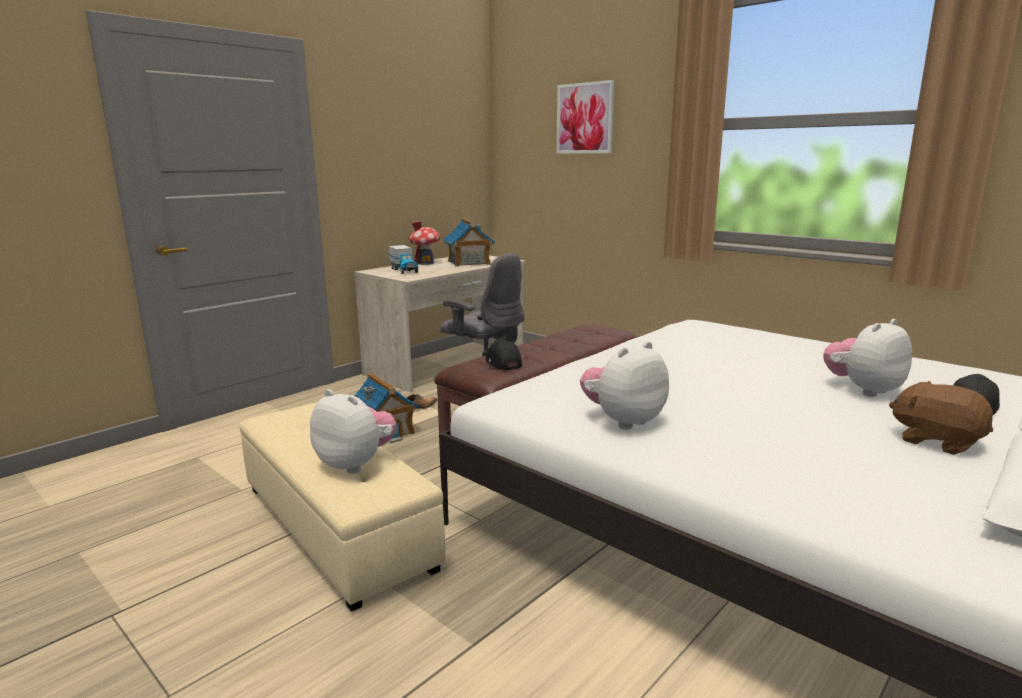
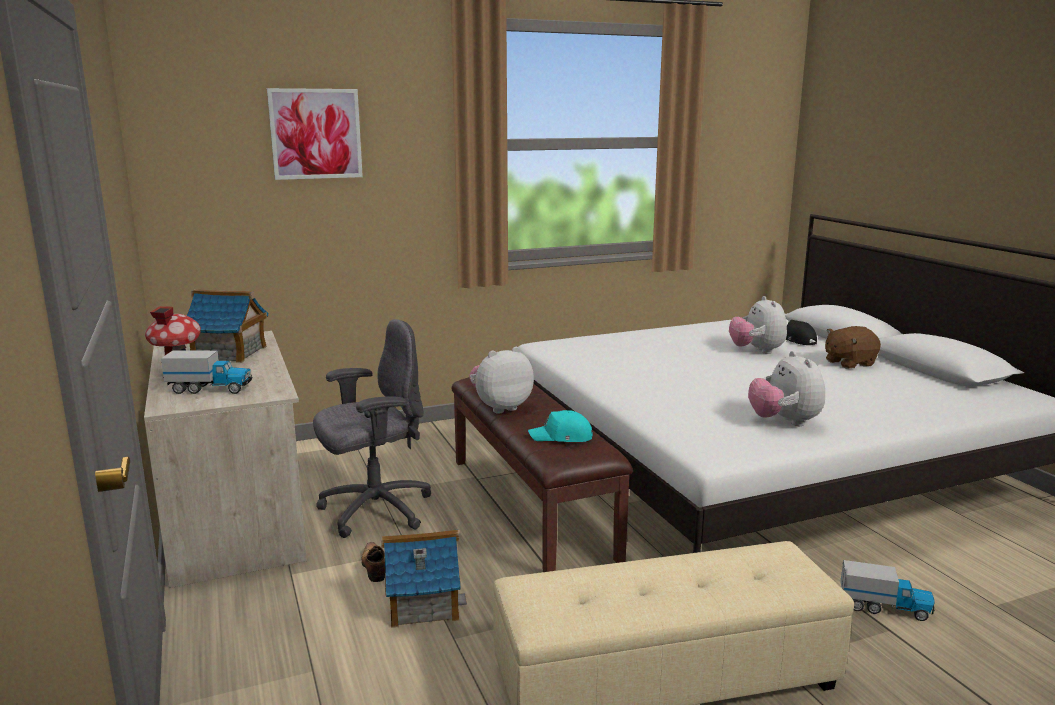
camera: 65 degrees left, 0 degrees up
(356, 464) = (727, 572): plush toy -> plush toy (500, 407)
(502, 362) = (562, 437): black cap -> turquoise cap
(518, 639) = (884, 607): none -> toy truck

